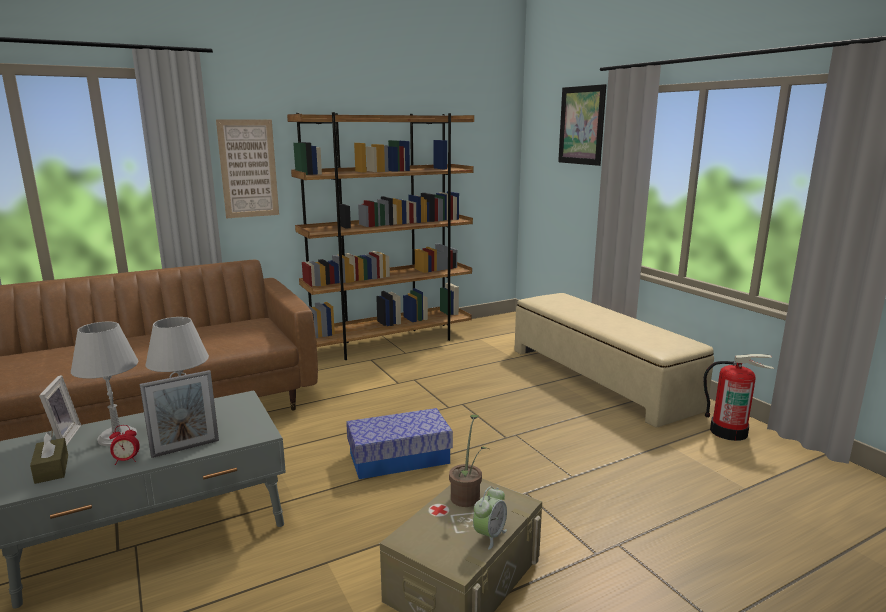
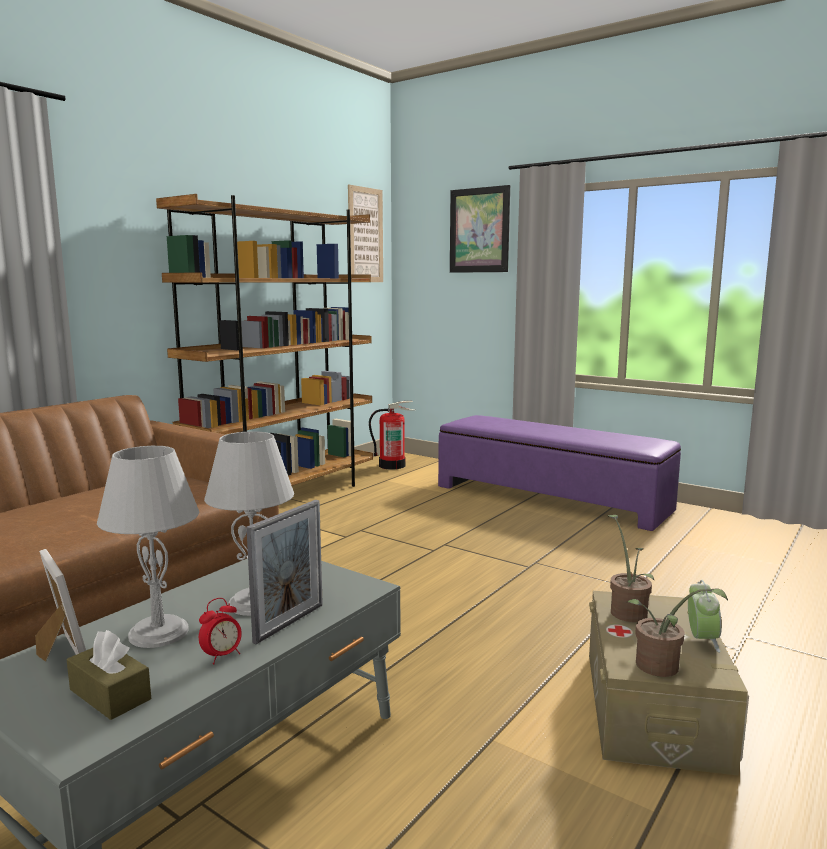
camera: 25 degrees left, 5 degrees down
(248, 169) = (104, 270): picture -> picture (365, 235)
(399, 458) = (441, 611): storage box -> none
(426, 548) = (662, 668): none -> potted plant
(600, 378) = (551, 498): beige bench -> purple bench
(728, 431) = (712, 523): fire extinguisher -> fire extinguisher (392, 465)

